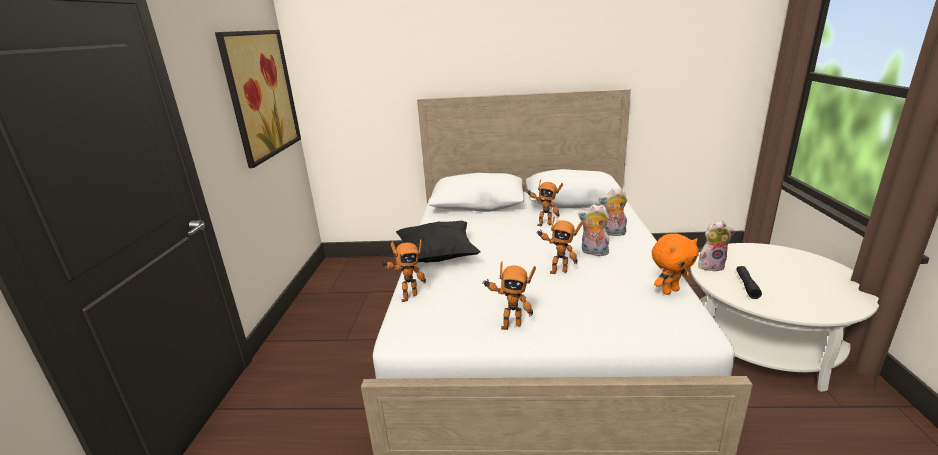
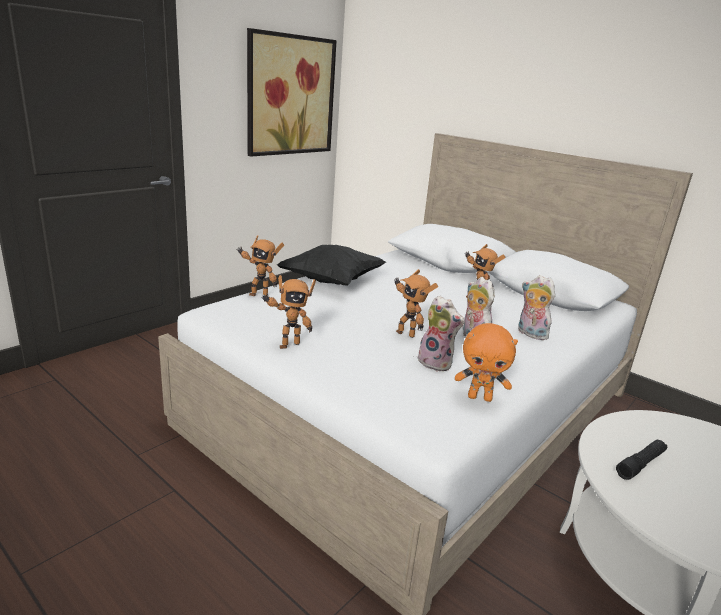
camera: 35 degrees right, 0 degrees up
(510, 325) = (288, 344): toy robot -> toy robot turned 60 degrees counterclockwise
(711, 266) = (633, 427): plush toy -> plush toy (437, 363)

